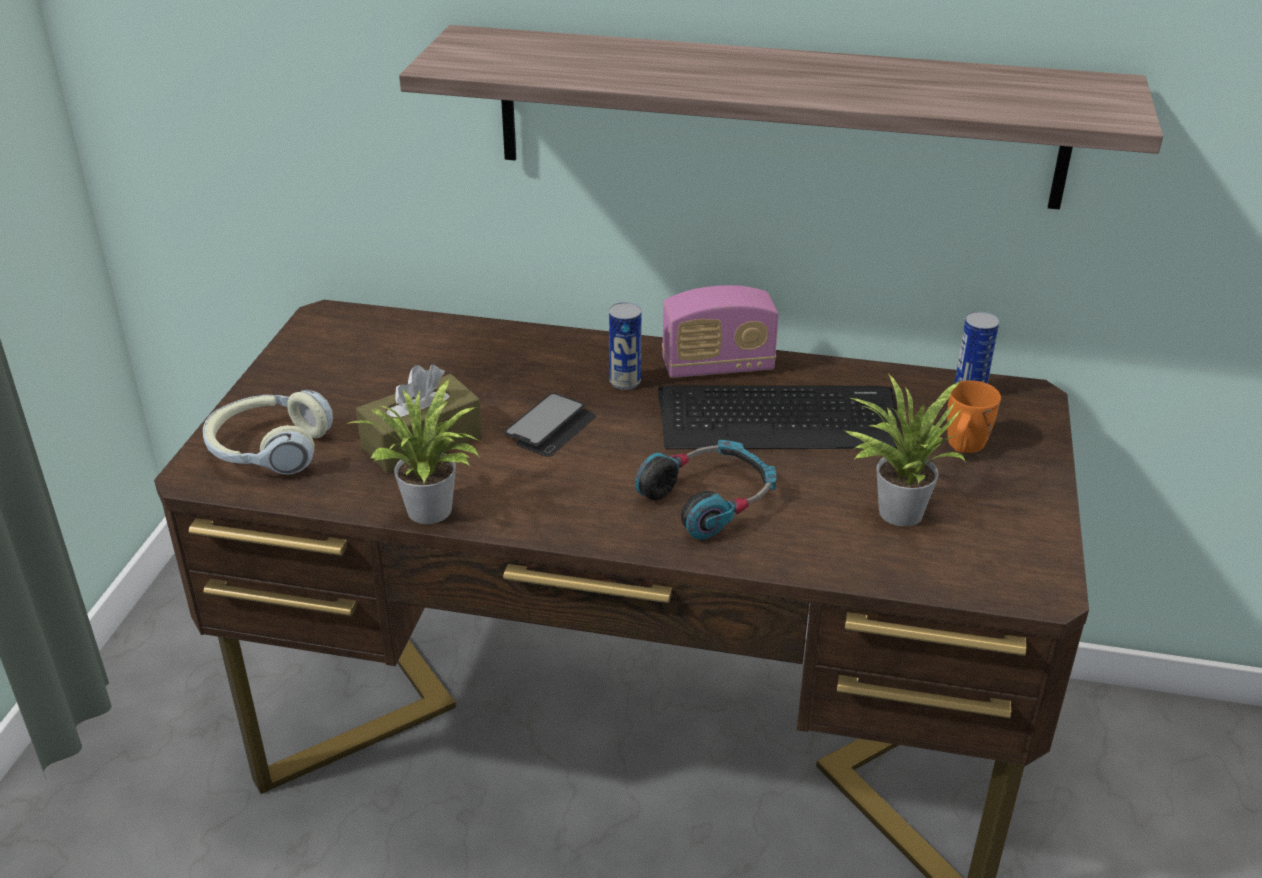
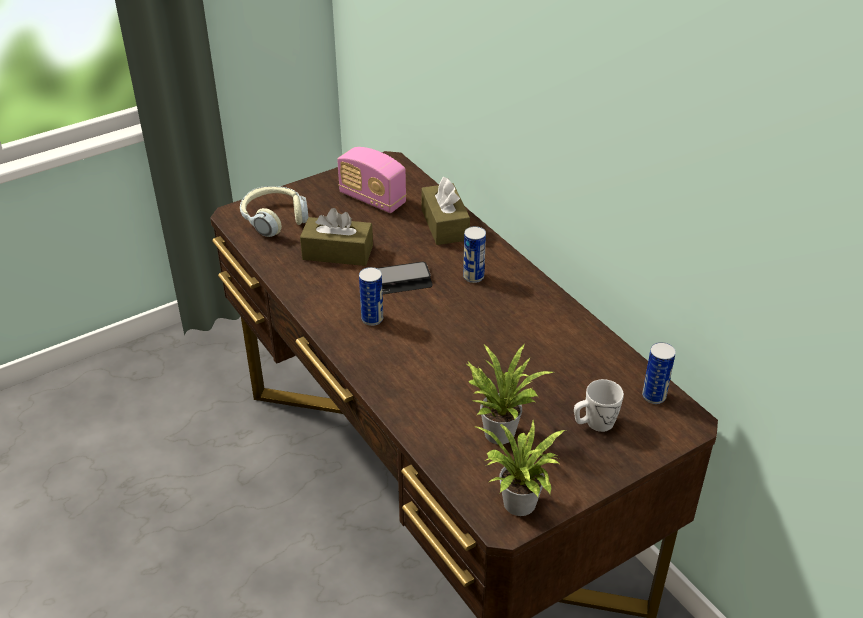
camera: 45 degrees right, 5 degrees up
(432, 513) = (293, 290): potted plant -> potted plant (518, 507)
(506, 347) = (445, 225): none -> brown tissue box
(584, 487) = (372, 319): none -> can
(709, 499) = (417, 363): headphones -> none
(717, 367) = (533, 296): radio -> radio (372, 199)
(777, 117) = (602, 152): shelf -> none
(778, 420) = (518, 344): keyboard -> none
(963, 447) = (594, 423): orange mug -> white mug

